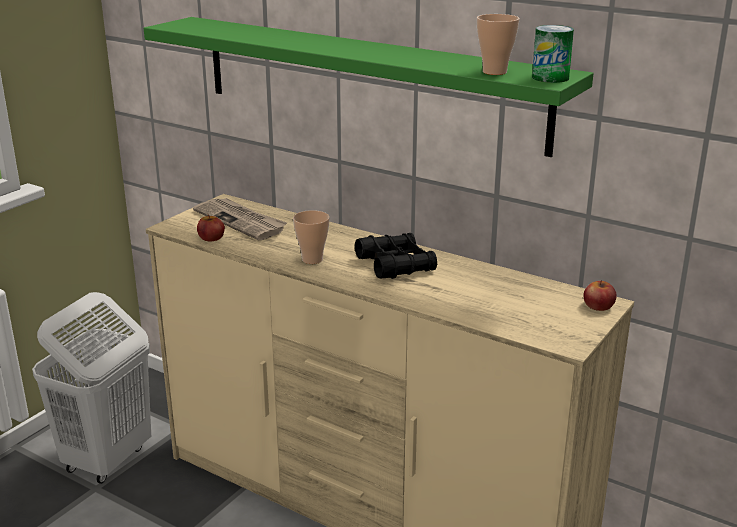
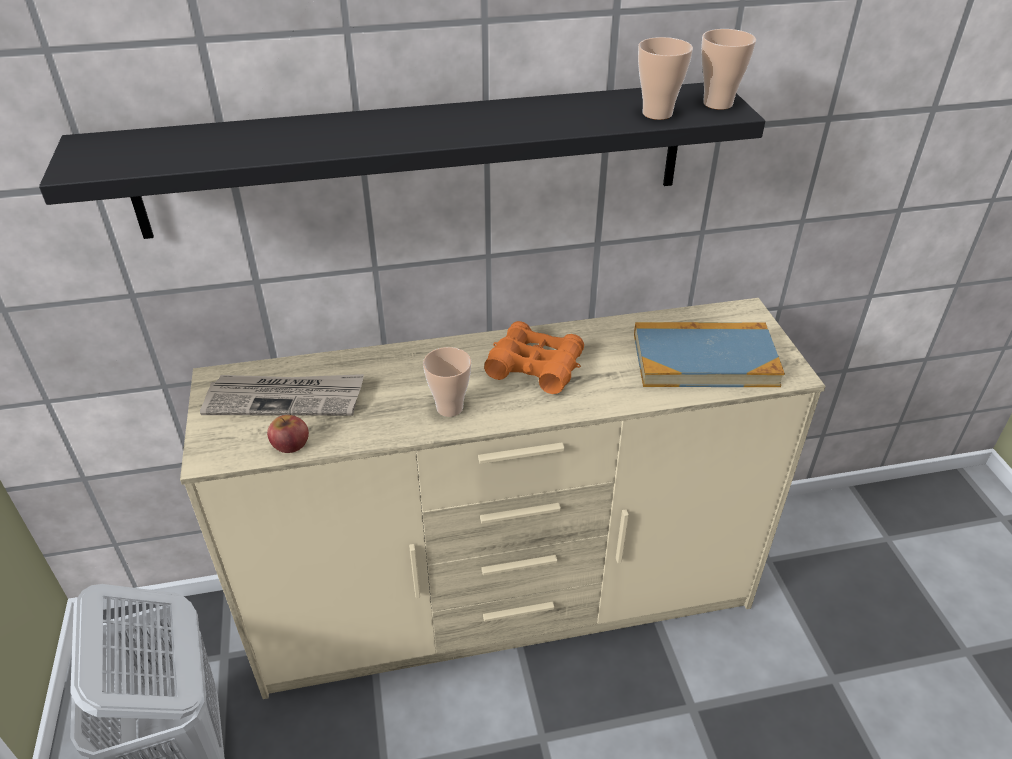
camera: 45 degrees left, 15 degrees up
(366, 81) = (416, 159): green shelf -> black shelf
(395, 265) = (535, 366): black binoculars -> orange binoculars
(516, 309) = (704, 359): none -> book
(550, 78) = (718, 104): can -> cup
(598, 306) = (747, 318): apple -> none

